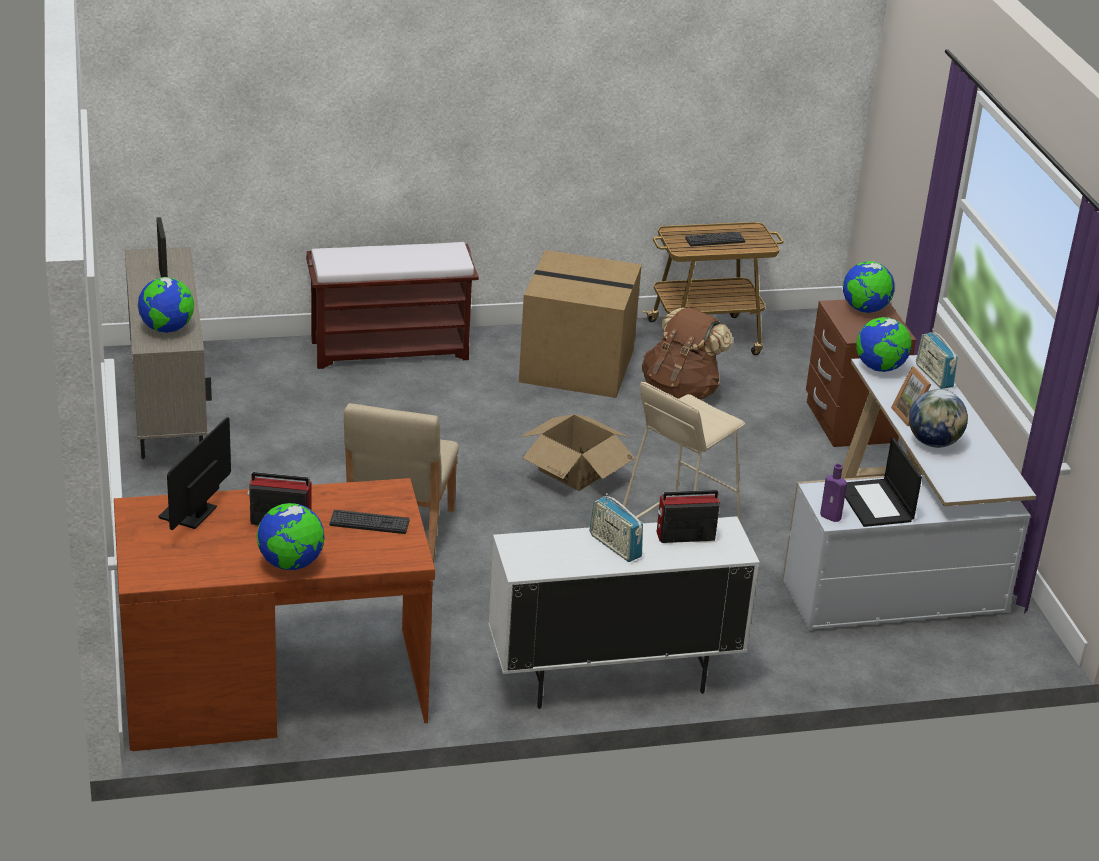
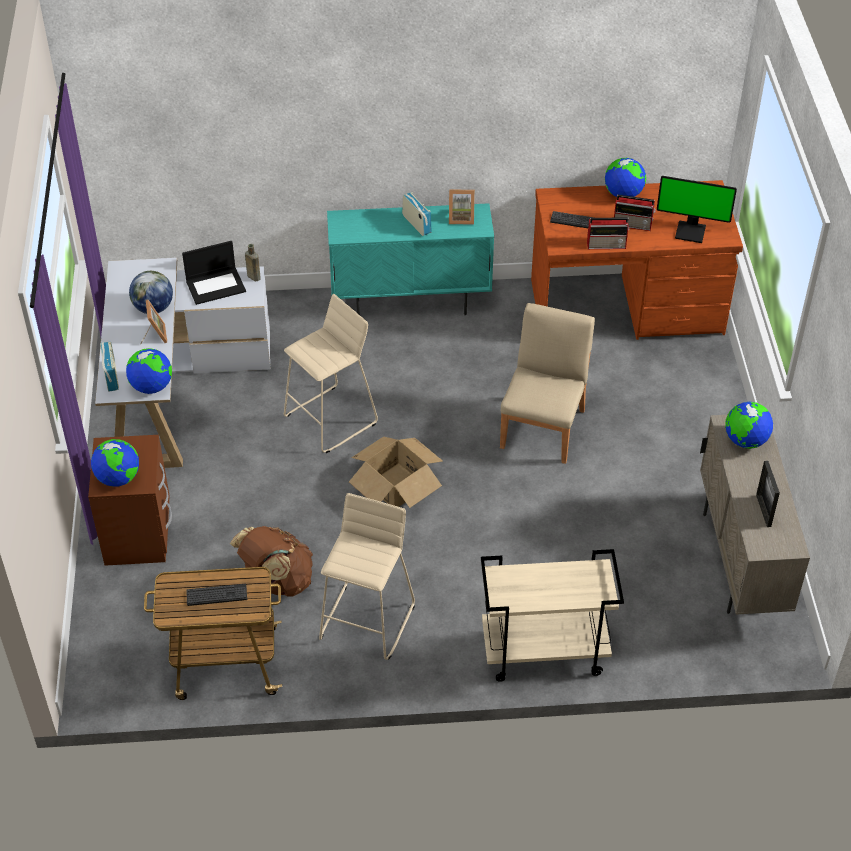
camera: 170 degrees left, 15 degrees up
(190, 514) = (691, 231): monitor -> monitor turned 75 degrees clockwise
(391, 349) = (543, 653): brown bench -> beige cart
(548, 557) = (461, 218): none -> picture frame
(575, 366) = (367, 622): cardboard box -> beige stool
(612, 679) = (411, 302): white cabinet -> turquoise cabinet
(684, 536) = (369, 230): radio -> radio (607, 245)
(832, 517) = (253, 276): purple bottle -> brown bottle
(876, 504) = (216, 285): laptop -> laptop turned 75 degrees clockwise

